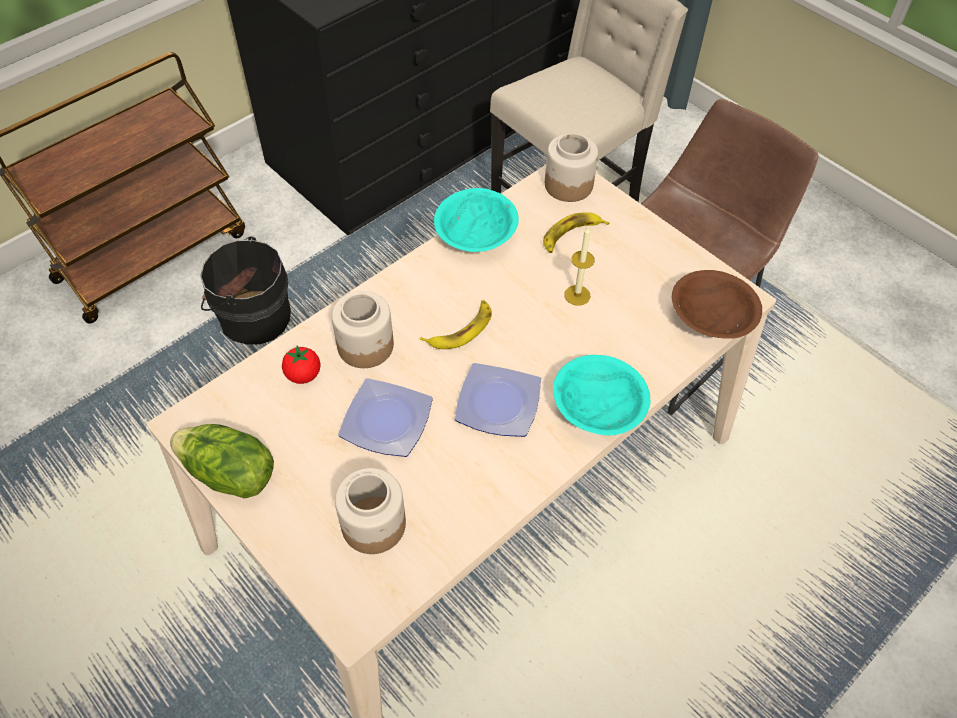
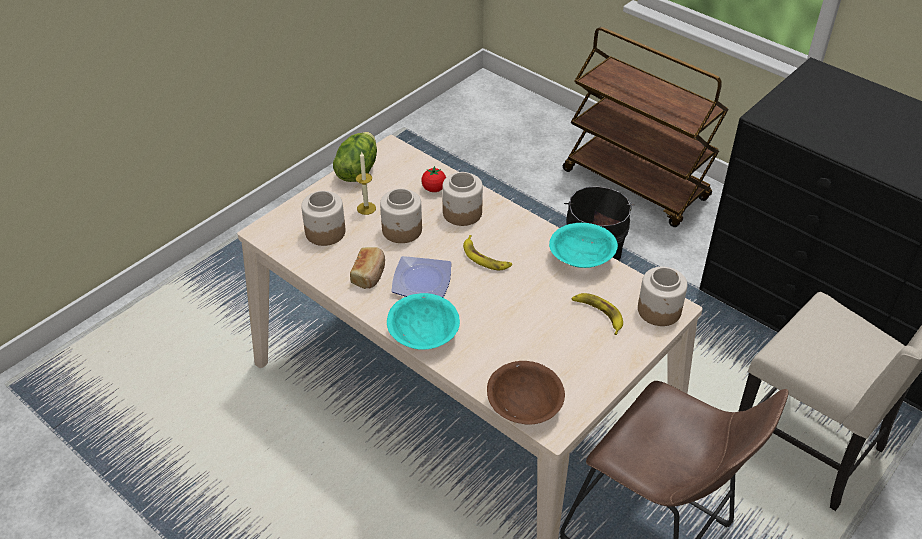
camera: 85 degrees right, 10 degrees down
(388, 420) = (402, 230): plate -> jar
(477, 467) = (369, 274): none -> bread
(577, 295) = (532, 320): candle -> candle (366, 208)

